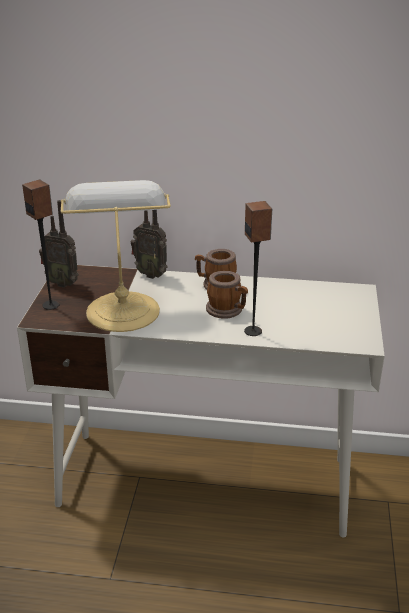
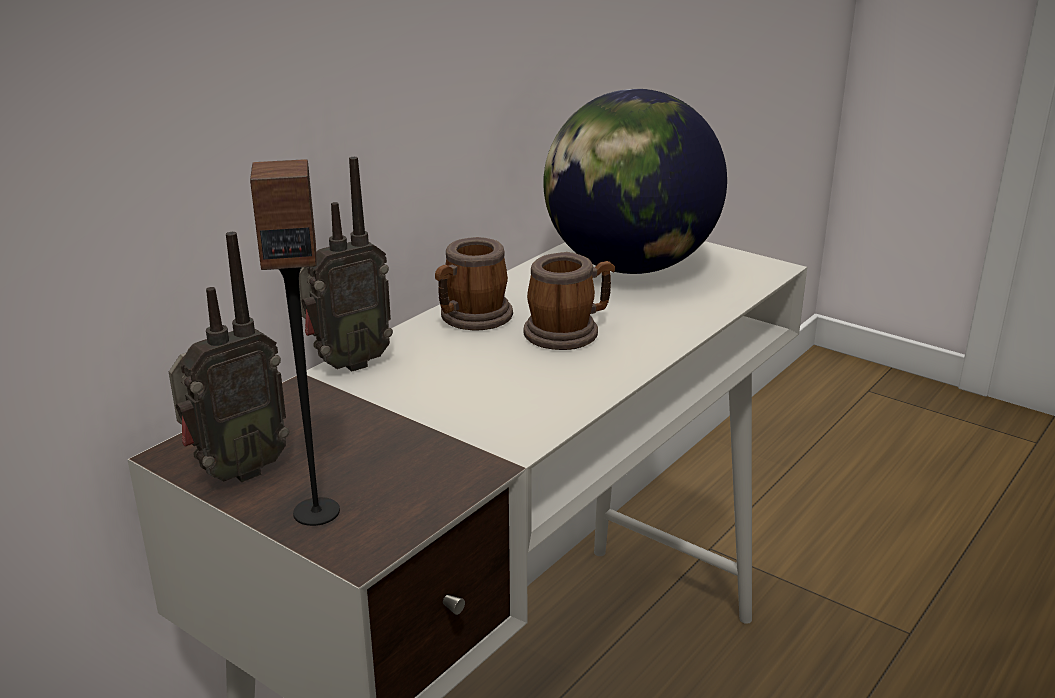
camera: 60 degrees left, 5 degrees down
(122, 309) = (444, 428): table lamp -> none
(253, 331) = (657, 330): speaker -> none
(316, 305) = (629, 266): none -> globe

